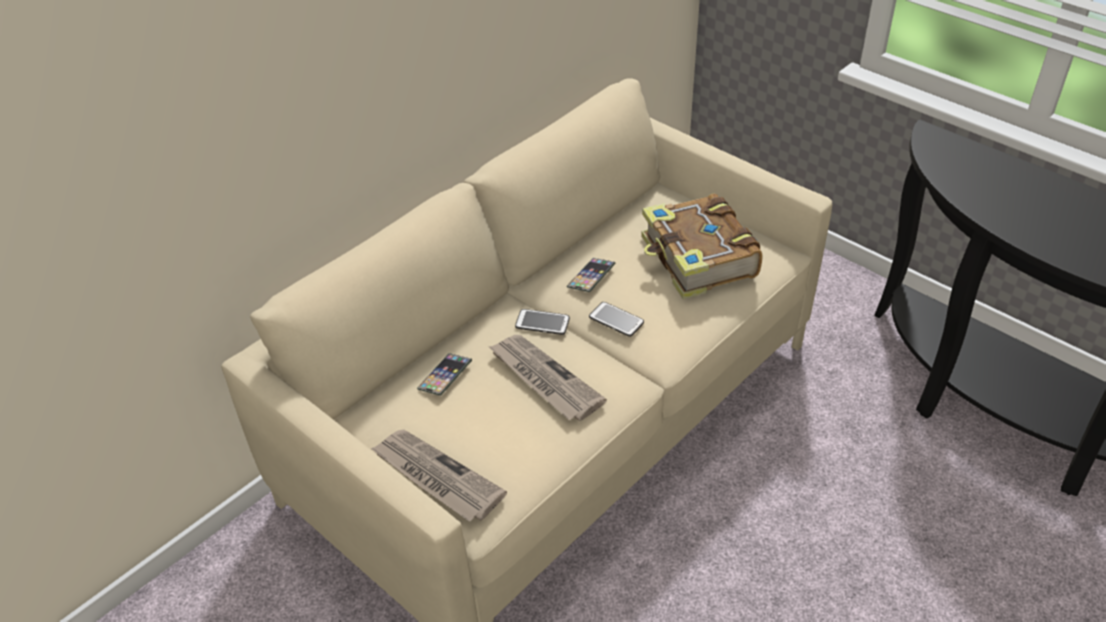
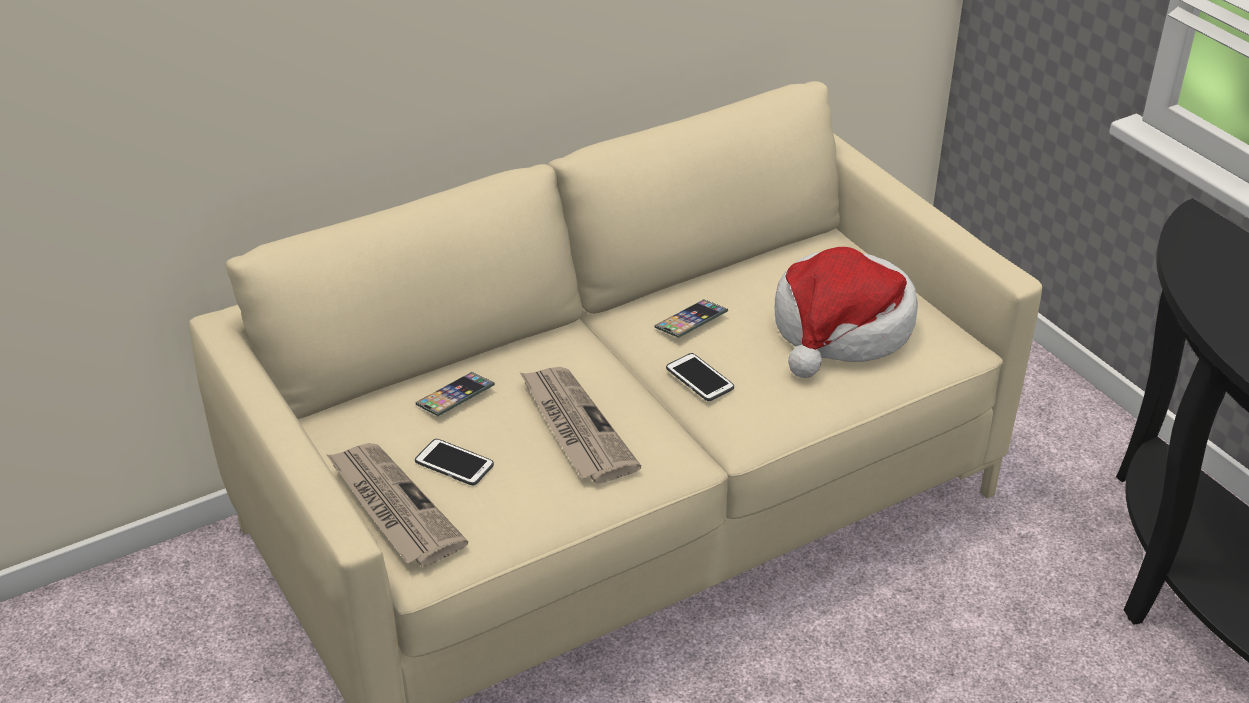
camera: 15 degrees right, 5 degrees down
(542, 323) = (604, 362): phone -> phone (454, 463)
(698, 260) = (841, 329): book -> hat

